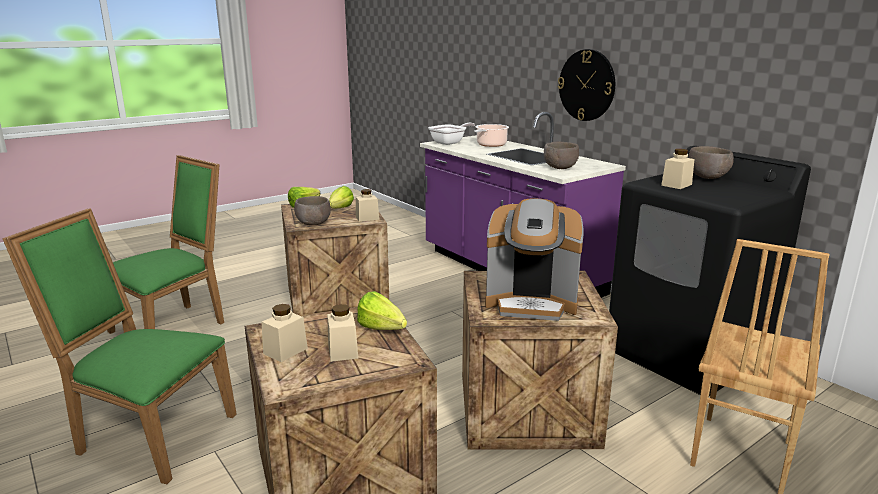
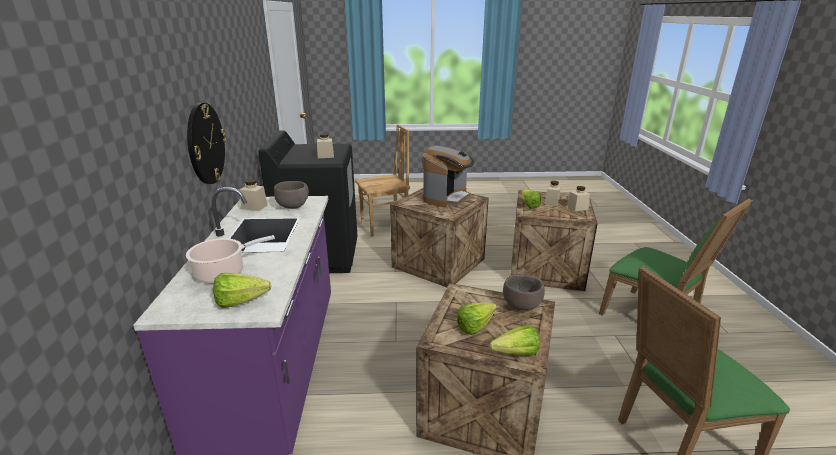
camera: 145 degrees left, 5 degrees up
(367, 218) = (460, 297): beige jar -> beige jar (254, 207)
(450, 142) = (245, 302): frying pan -> lettuce
(531, 302) = (447, 198): coffee machine -> coffee machine turned 75 degrees clockwise
(707, 177) = (297, 154): brown bowl -> none

